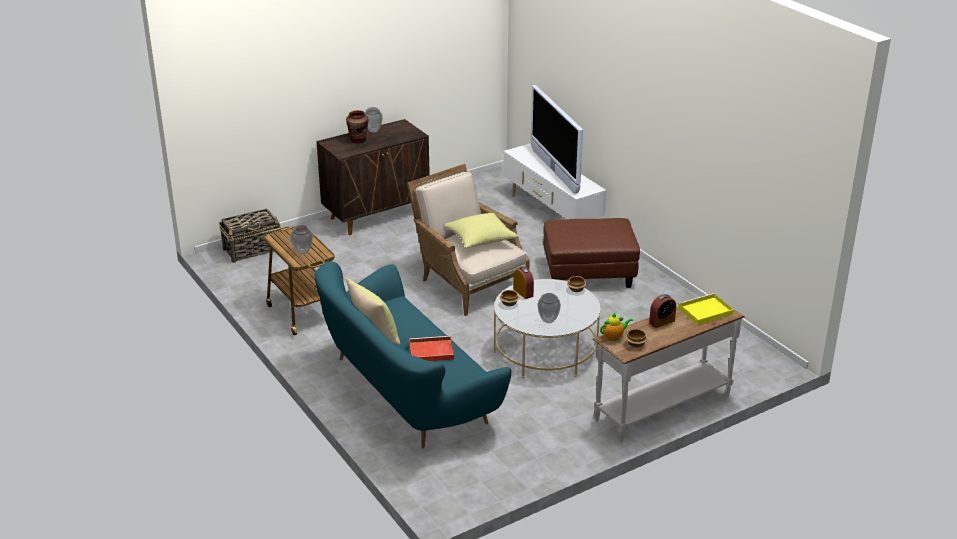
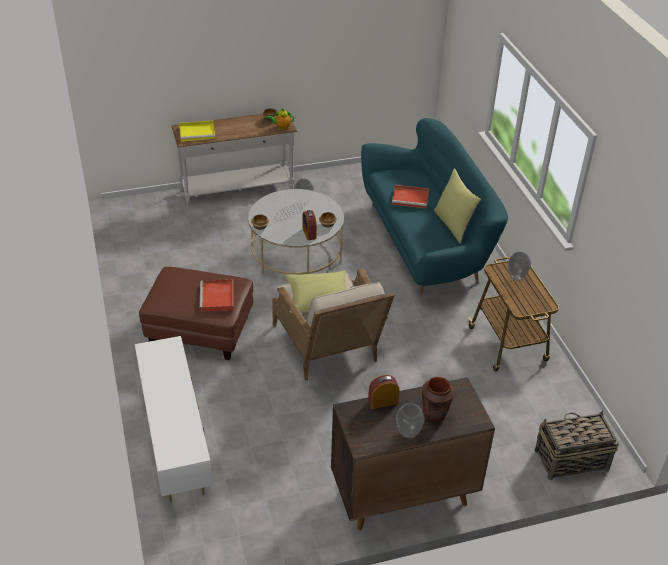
camera: 165 degrees left, 10 degrees up
(554, 171) = (171, 394): television -> none
(569, 229) = (217, 297): none -> red tray
(662, 322) = (237, 131): alarm clock -> alarm clock (383, 402)

